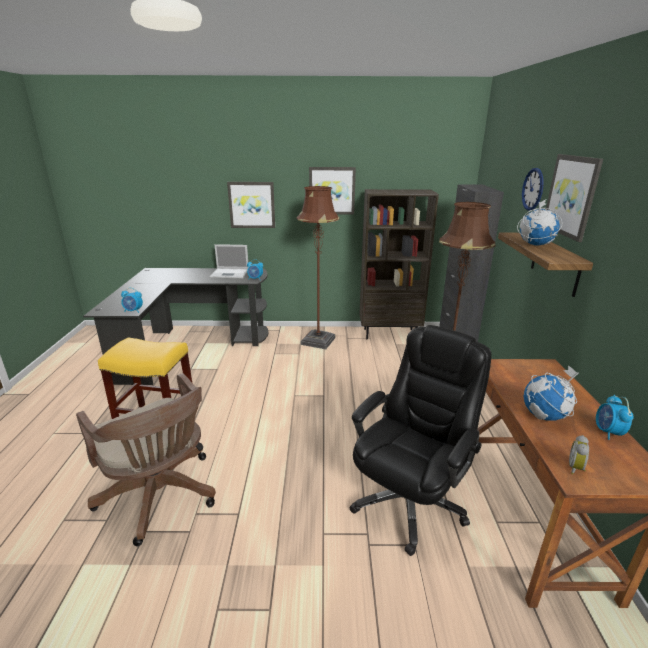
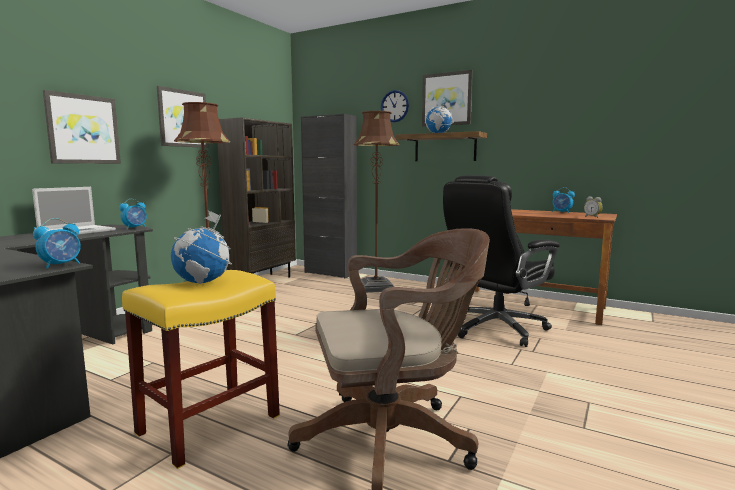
camera: 60 degrees left, 15 degrees down
(409, 501) = (495, 328): black office chair -> black office chair turned 105 degrees counterclockwise
(544, 416) = (540, 214): globe -> globe (203, 282)

